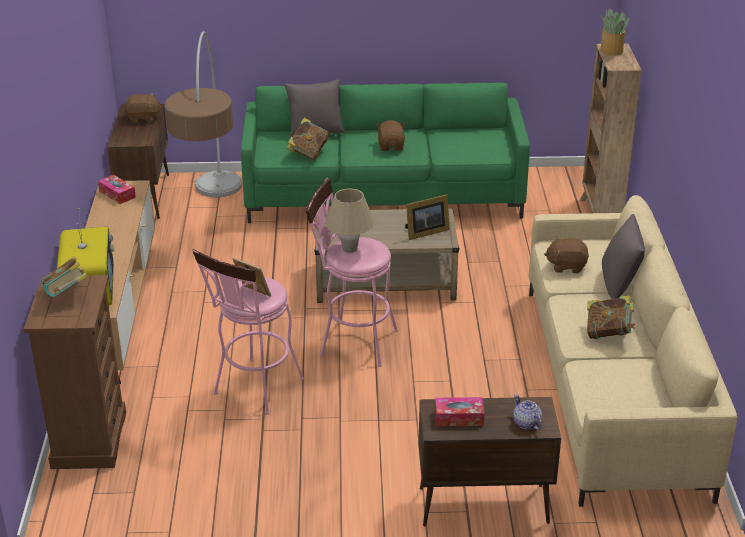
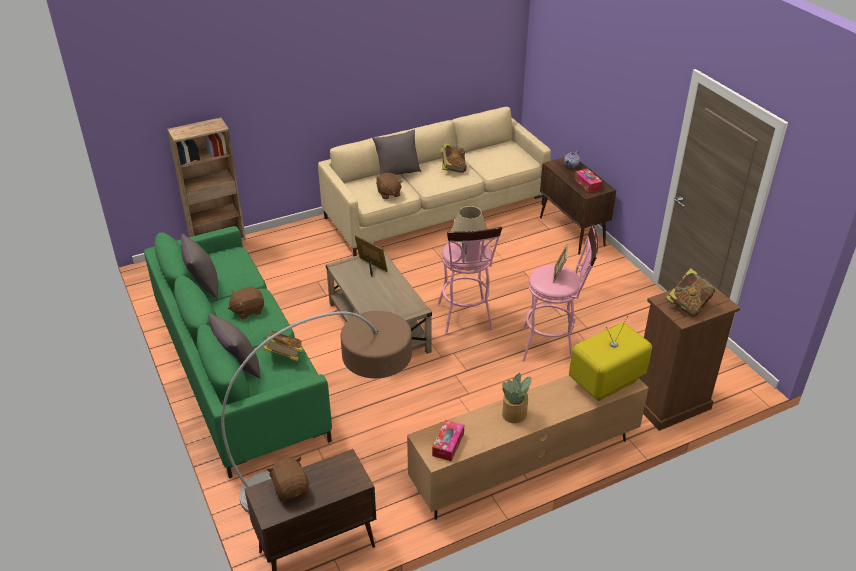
camera: 115 degrees left, 5 degrees up
(450, 132) = (203, 286): none -> grey pillow
(611, 51) = (187, 132): potted plant -> potted plant (515, 414)

